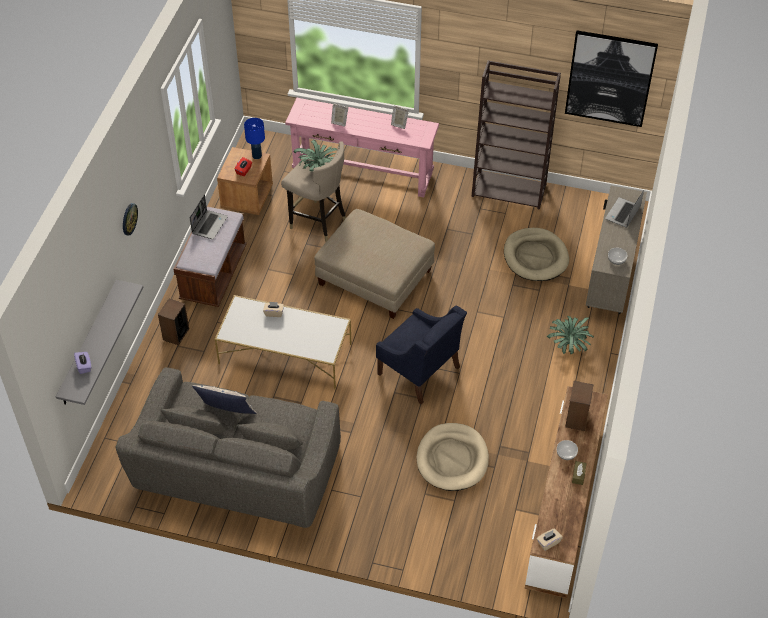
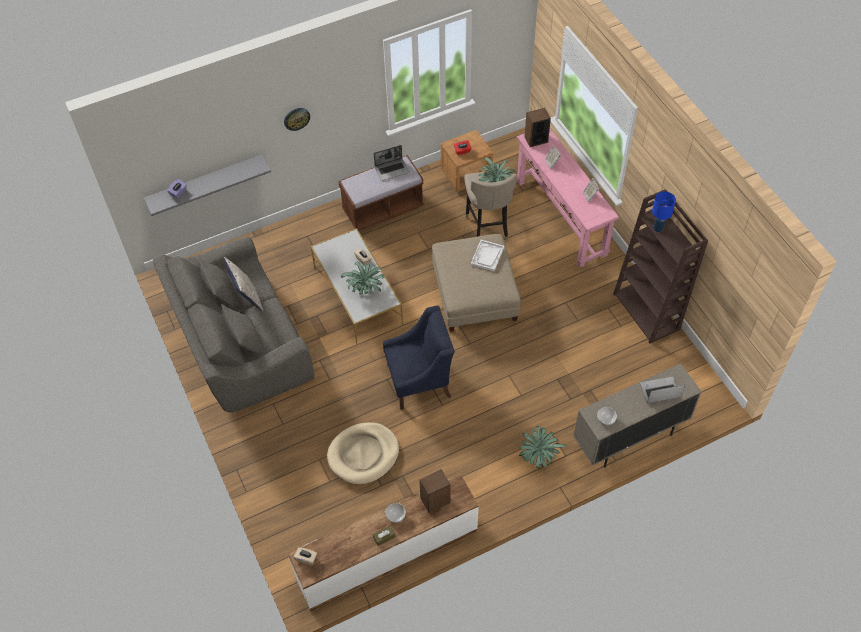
camera: 50 degrees right, 5 degrees up
(175, 334) = (315, 228): speaker -> speaker (536, 139)
(256, 155) = (483, 147): blue table lamp -> blue table lamp (658, 228)
(305, 331) = (365, 287): none -> potted plant
(371, 230) = (487, 256): none -> white tray
(419, 371) = (419, 380): blue armchair -> blue armchair turned 105 degrees counterclockwise
(535, 257) = (600, 374): beige dog bed -> none
(610, 78) = (740, 274): picture -> none

